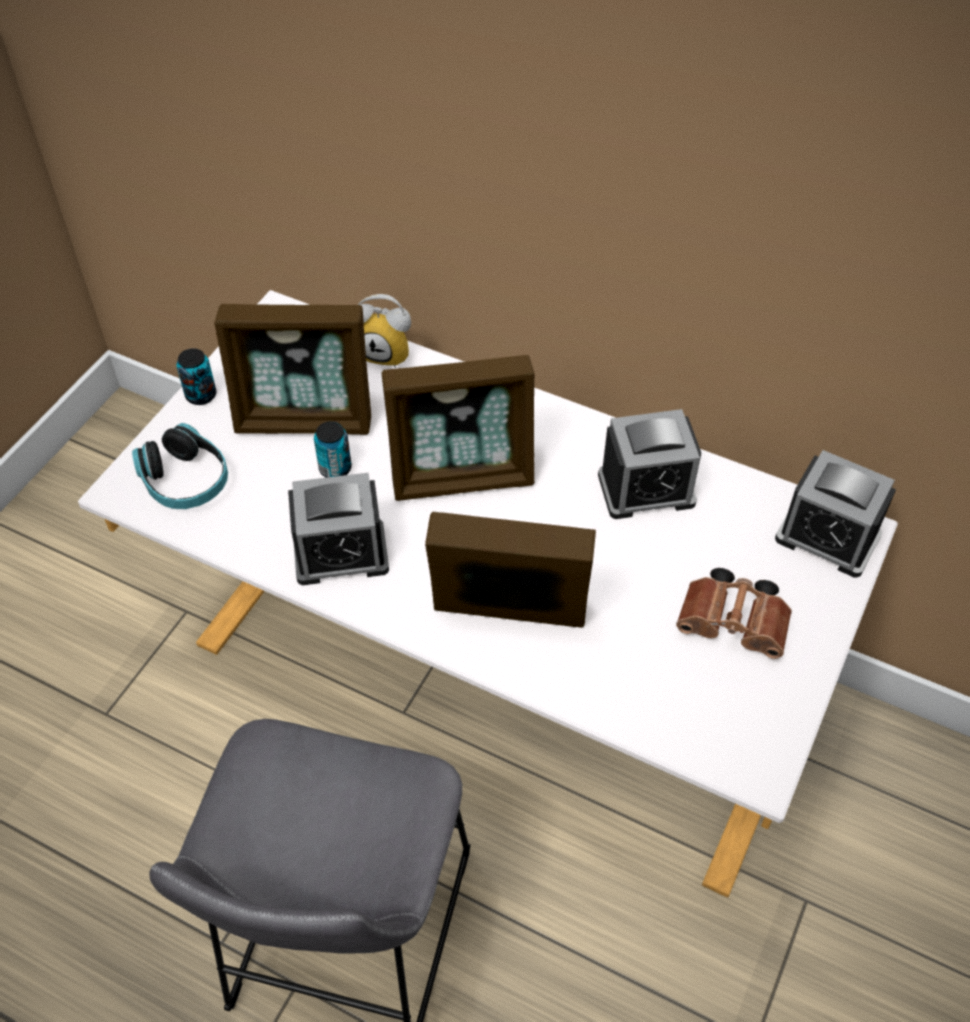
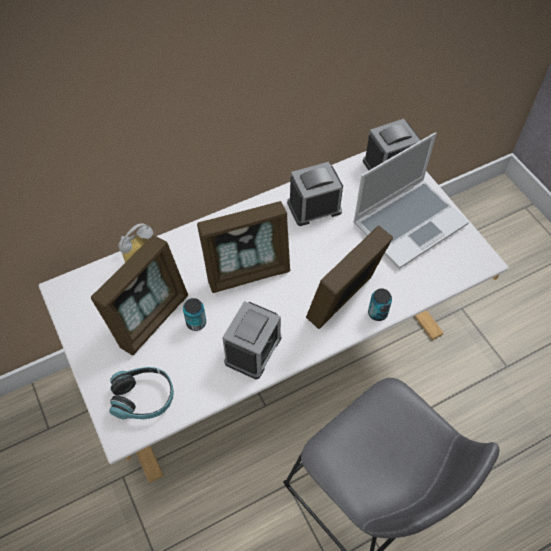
camera: 55 degrees left, 5 degrees up
(201, 395) = (87, 358): can -> can (377, 313)
(462, 476) = (247, 272): picture frame -> picture frame turned 45 degrees clockwise
(646, 489) = (314, 207): alarm clock -> alarm clock turned 135 degrees counterclockwise
(736, 625) = (409, 222): brown binoculars -> laptop

